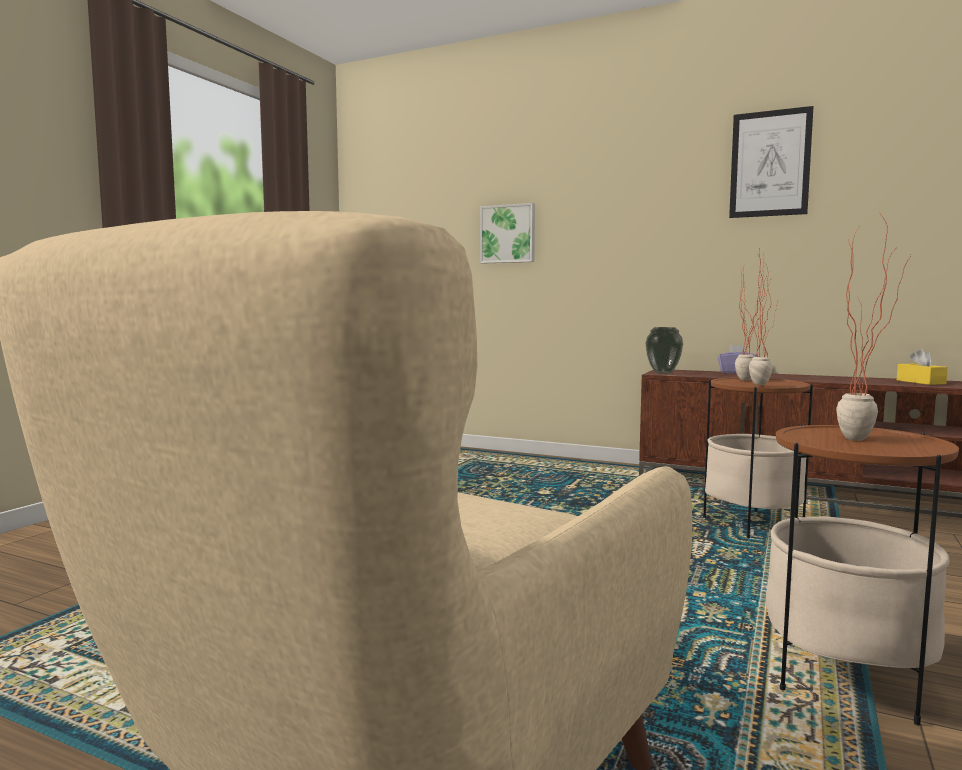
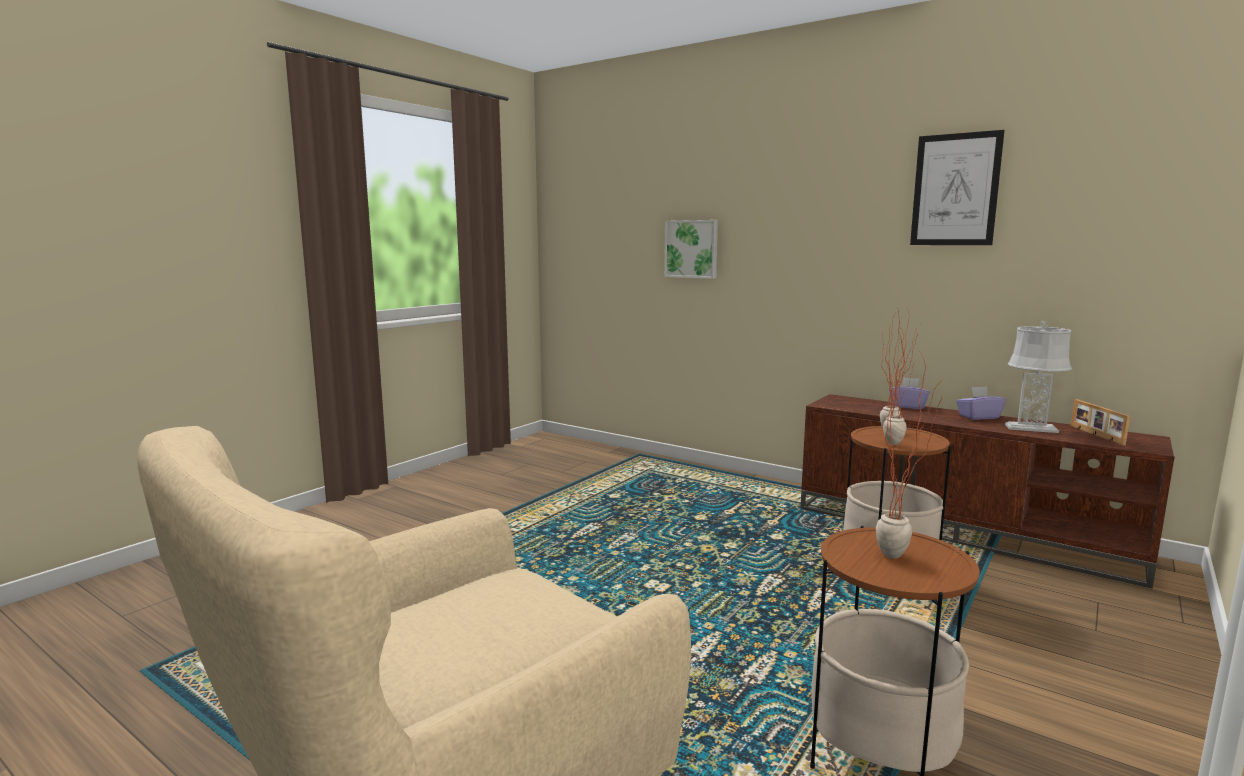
camera: 10 degrees right, 5 degrees up
(663, 373) = (830, 403): vase -> none
(807, 376) = (978, 417): none -> purple tissue box
(861, 380) = (1030, 428): none -> grey table lamp
(920, 382) = (1095, 435): yellow tissue box -> picture frame

